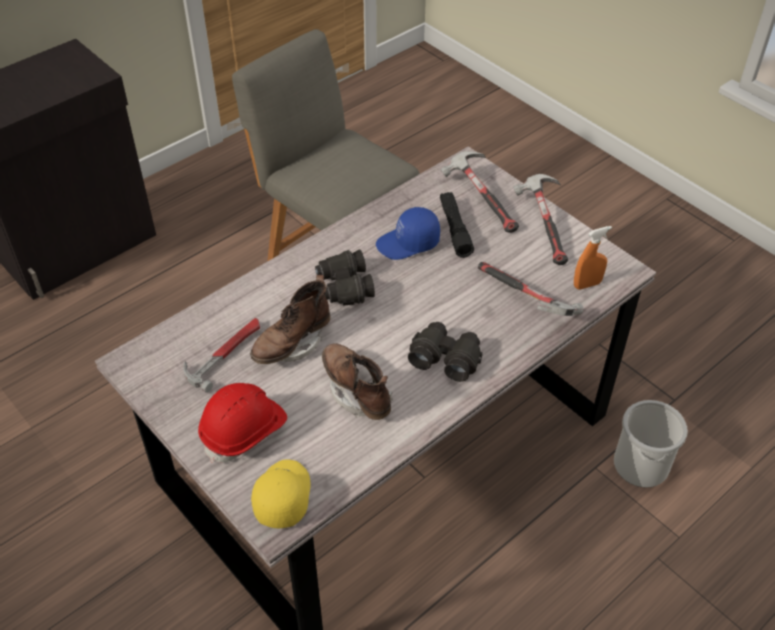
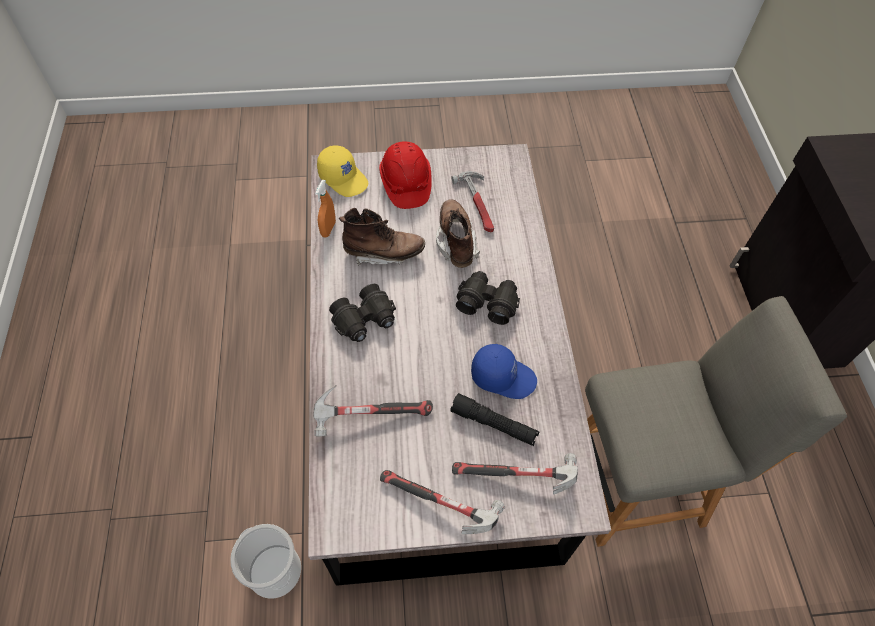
camera: 125 degrees right, 10 degrees up
(408, 243) = (503, 376): blue cap -> blue cap turned 90 degrees clockwise
(587, 284) = (345, 479): orange spray bottle -> orange spray bottle (328, 229)

